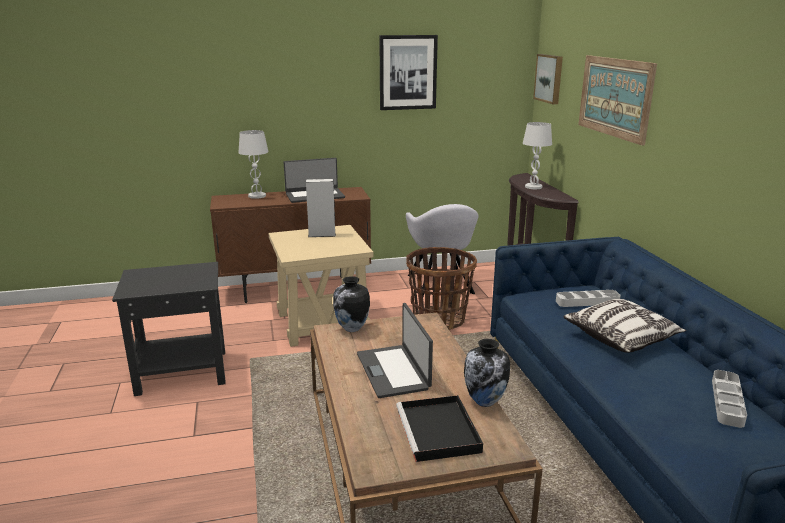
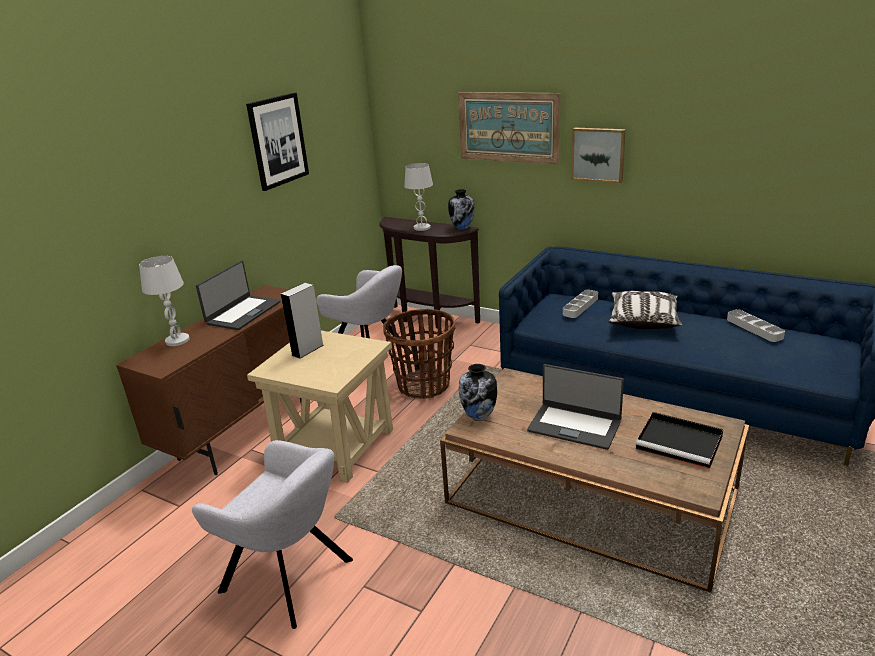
camera: 45 degrees left, 5 degrees up
(181, 372) = (291, 577): black side table -> grey armchair
(485, 402) = (660, 407): vase -> vase (462, 228)
(549, 78) = (398, 119): picture -> picture (598, 154)

